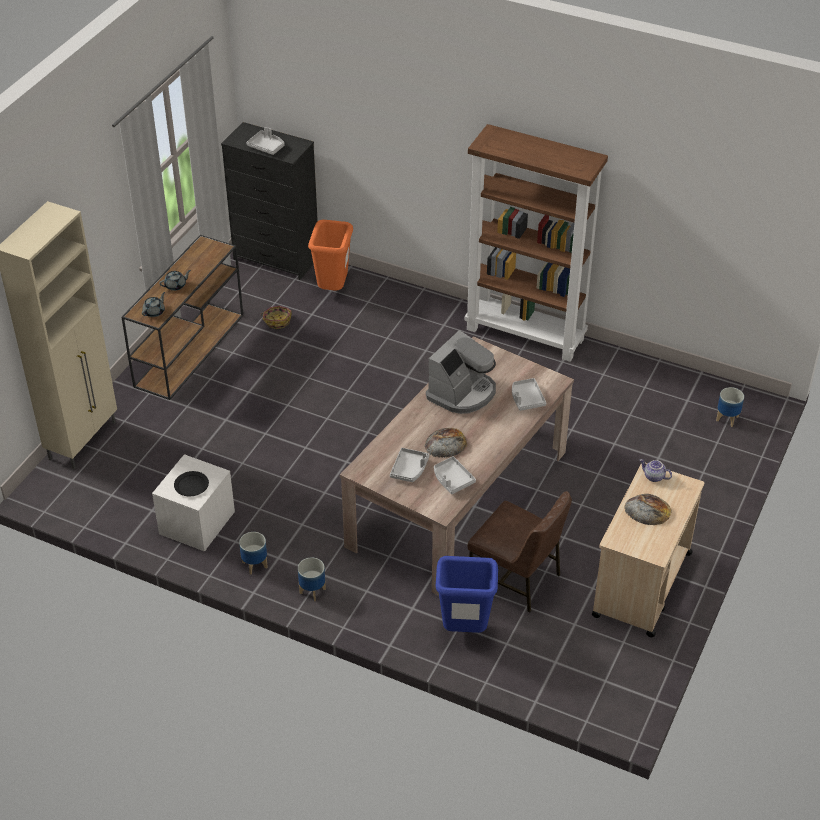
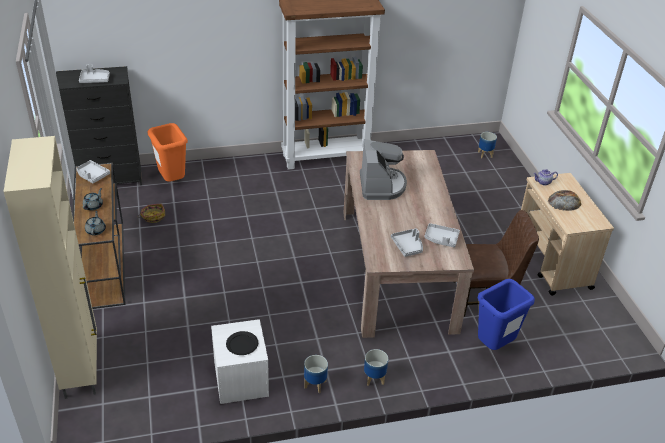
camera: 40 degrees left, 5 degrees down
(446, 443) = (409, 219): bread -> none
(526, 399) = (423, 172): grey tray -> grey tray (92, 175)

